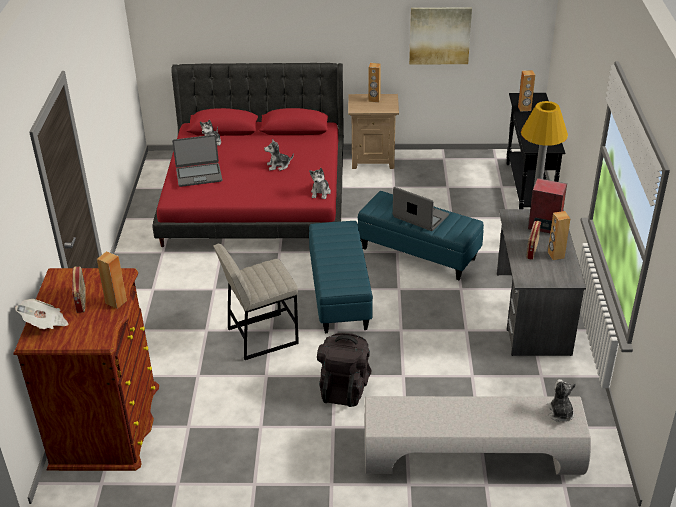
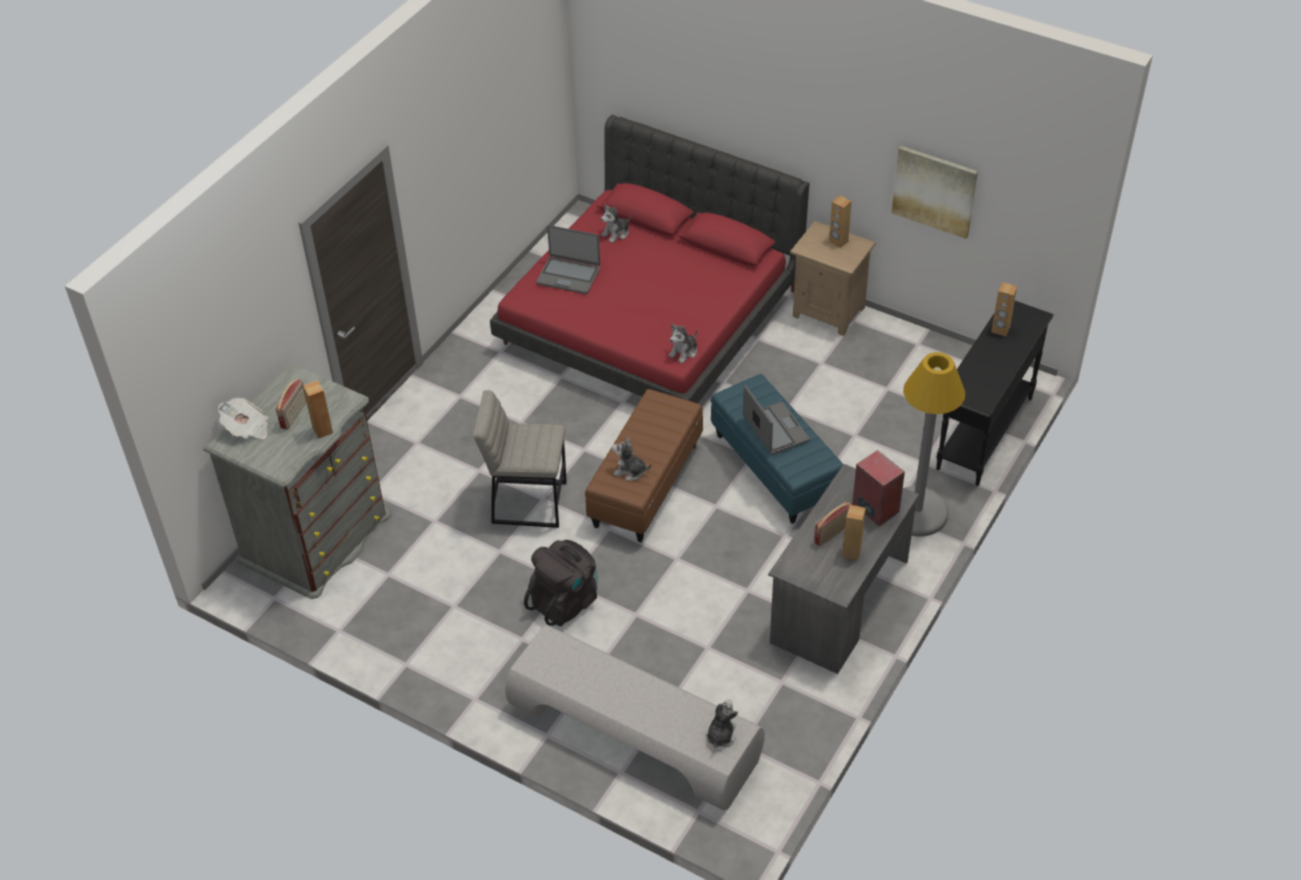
camera: 30 degrees right, 10 degrees up
(106, 423) = (317, 536): brown dresser -> grey dresser
(278, 166) = (666, 295): plush toy -> plush toy (630, 471)
(340, 295) = (647, 486): blue ottoman -> brown ottoman

